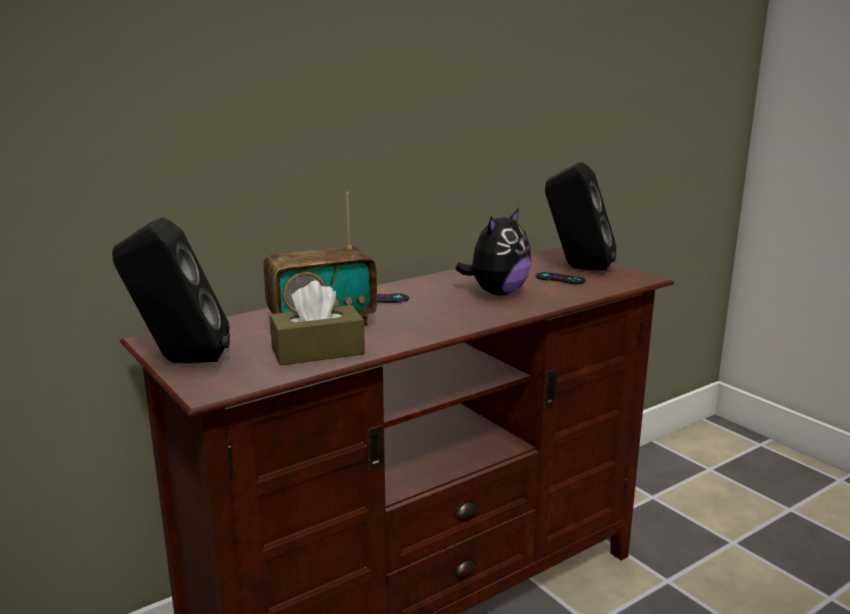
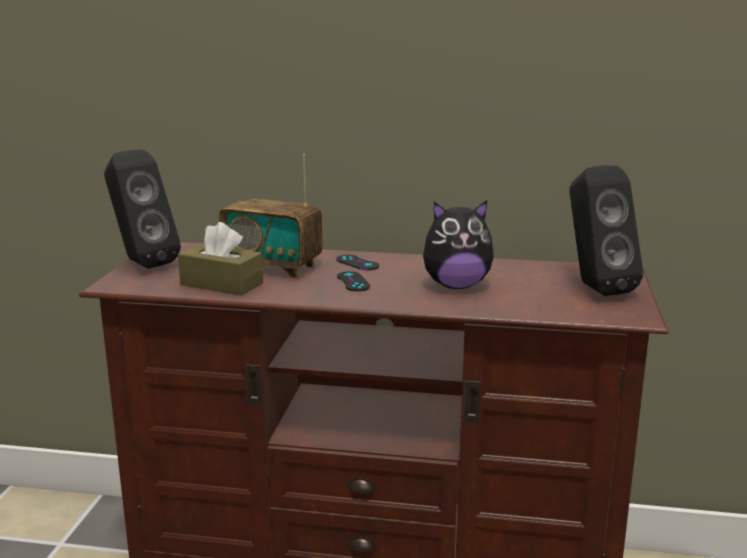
camera: 45 degrees right, 0 degrees up
(560, 279) = (547, 292): black game controller -> black game controller (353, 282)

